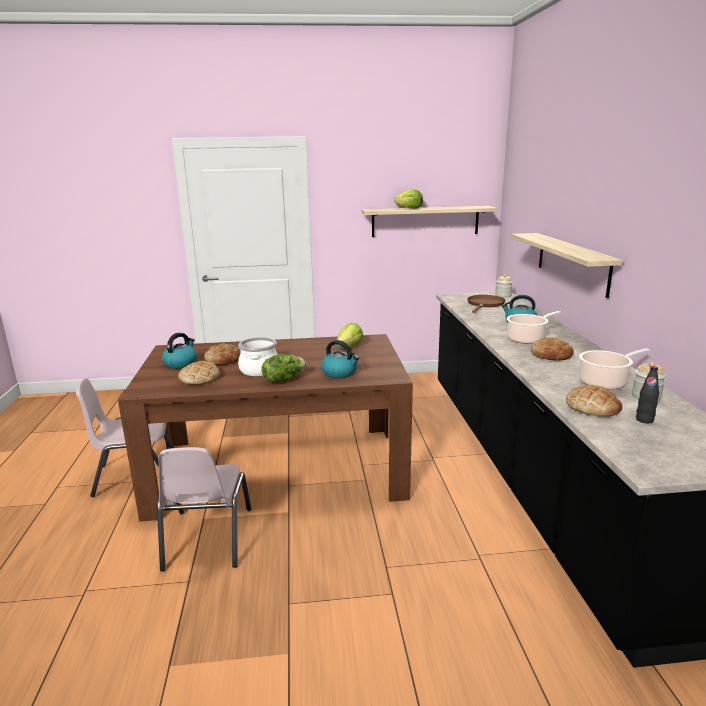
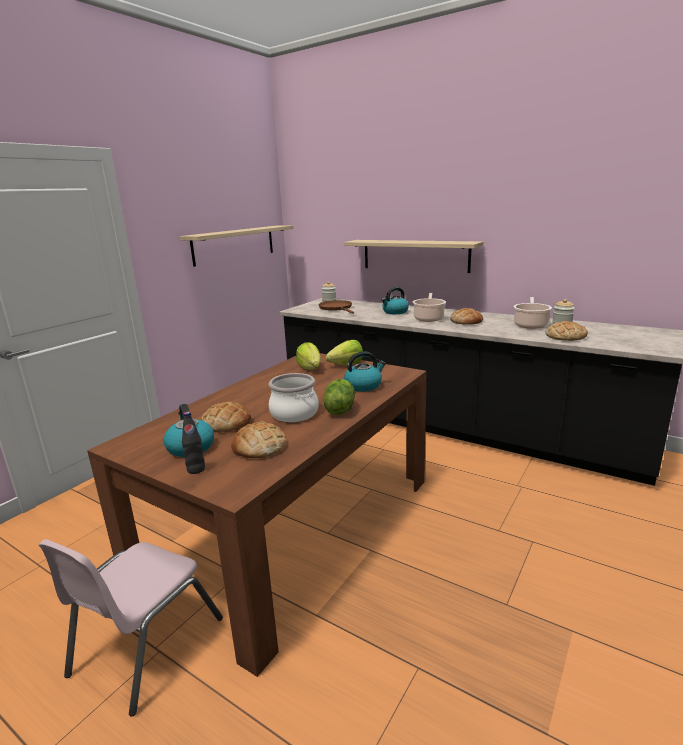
camera: 50 degrees left, 0 degrees up
(207, 538) = (356, 625): pink chair -> none
(409, 208) = (226, 231): lettuce -> lettuce (347, 365)
(644, 420) = (595, 333): black bottle -> black bottle (196, 469)

